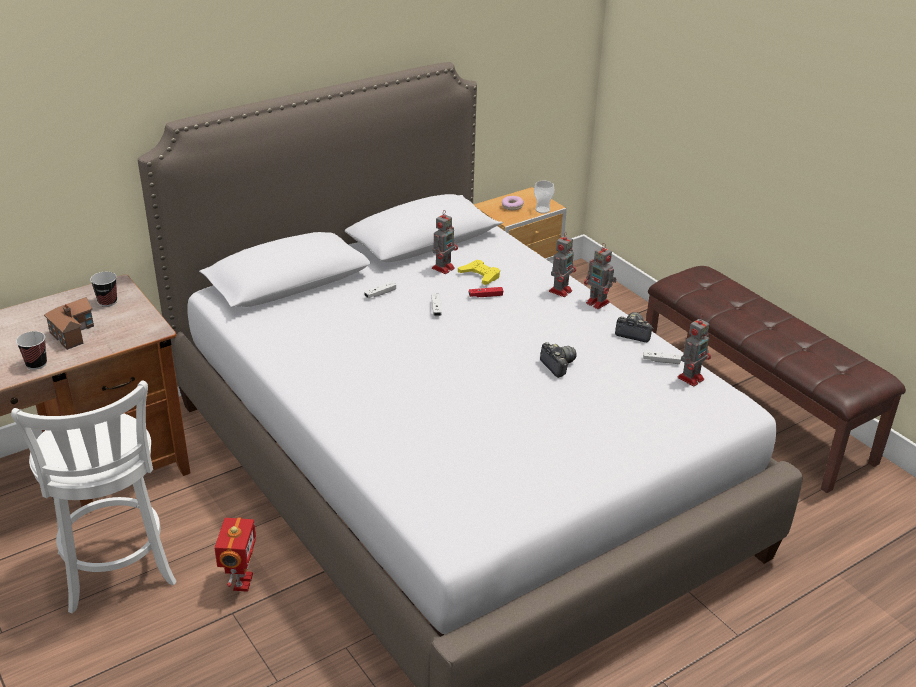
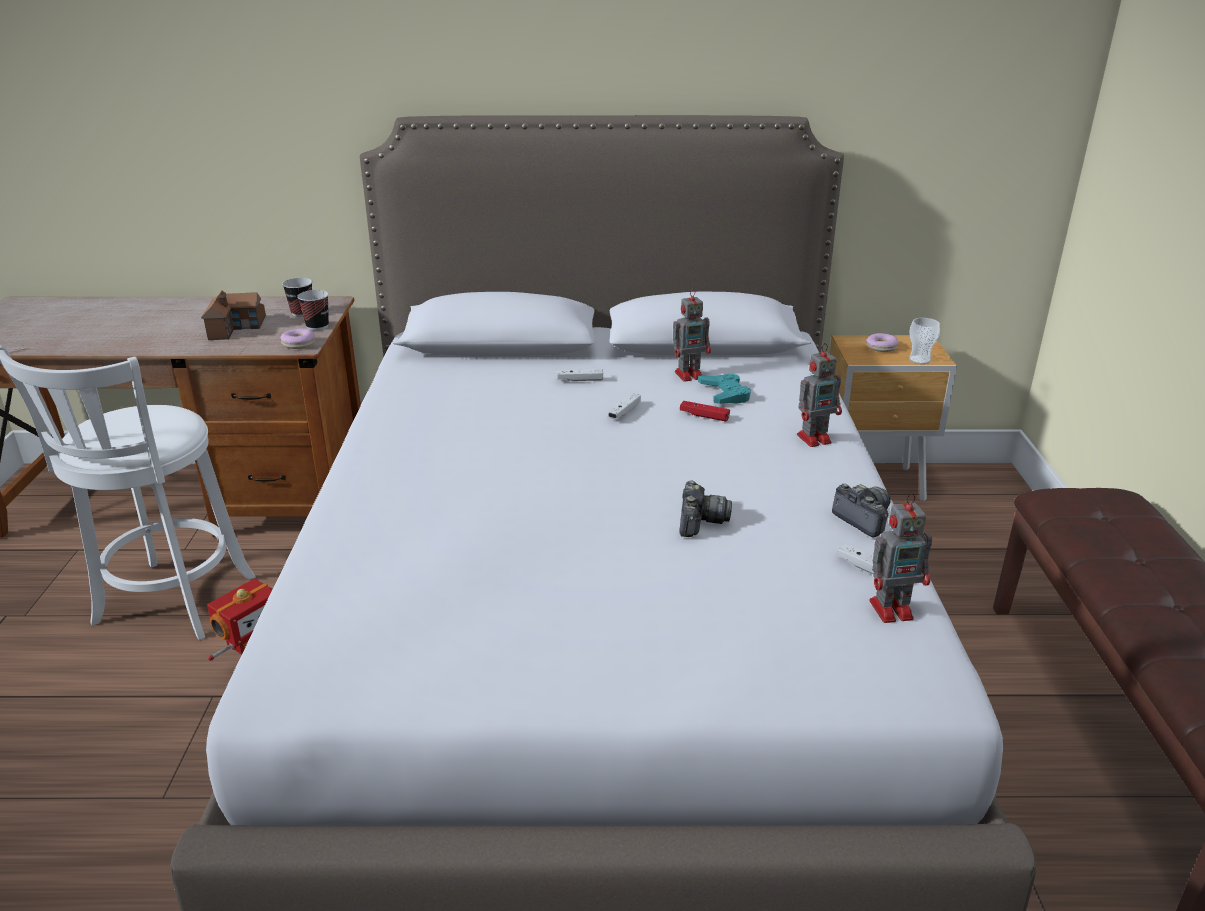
camera: 35 degrees right, 5 degrees down
(36, 364) = (166, 344): cup -> cup (317, 326)
(148, 329) = (299, 344): none -> donut
(480, 276) = (724, 394): yellow game controller -> turquoise game controller
(598, 303) = (853, 468): toy robot -> none

